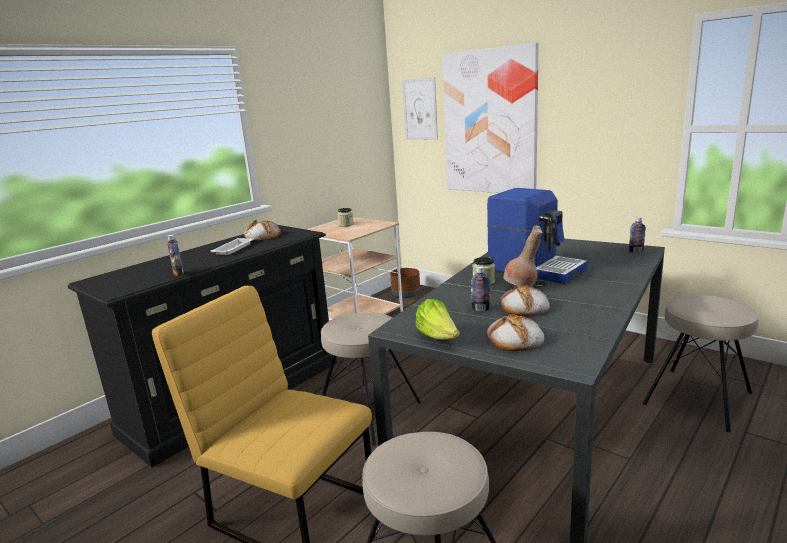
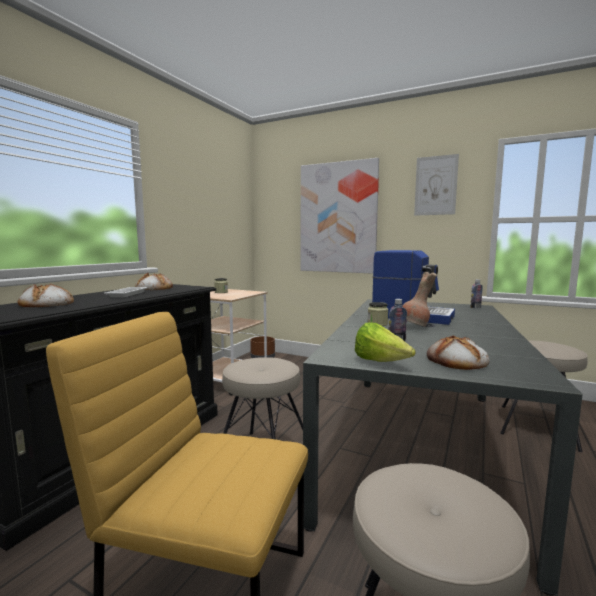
camera: 15 degrees left, 10 degrees down
(178, 273) = (69, 308): bottle -> none
(420, 109) = (279, 208): picture -> picture (435, 185)
(523, 307) = (433, 339): bread -> bread (46, 304)

